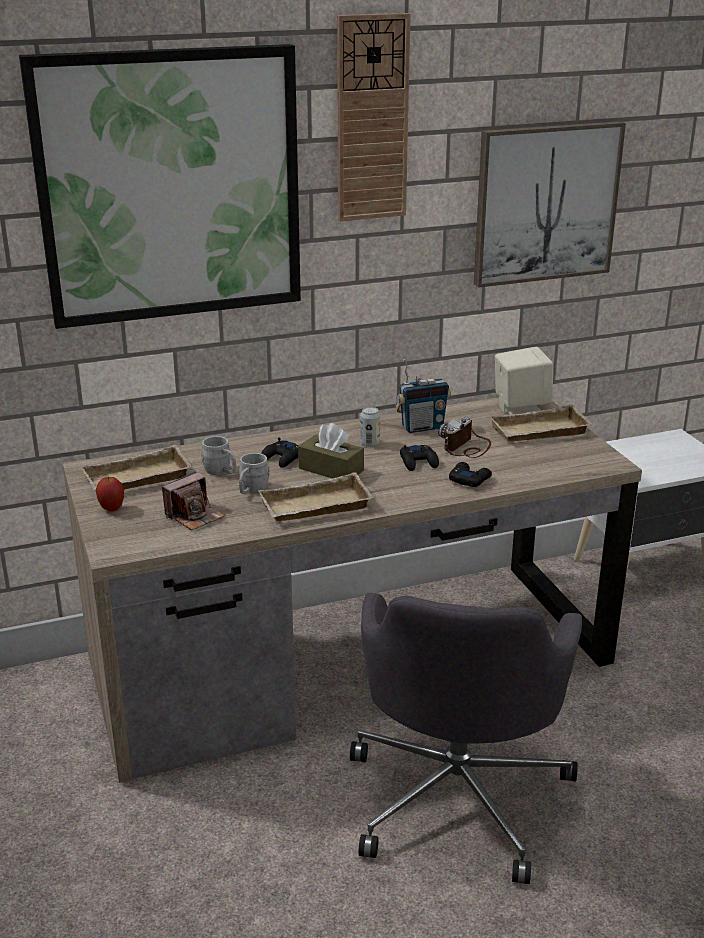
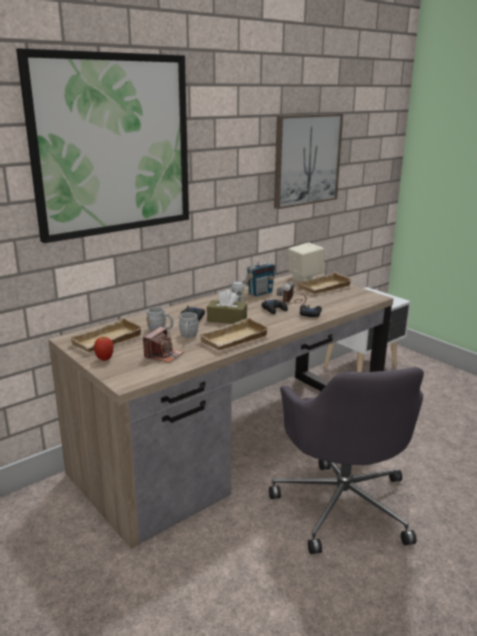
camera: 20 degrees left, 5 degrees down
(372, 119) = (223, 106): wall clock -> none

